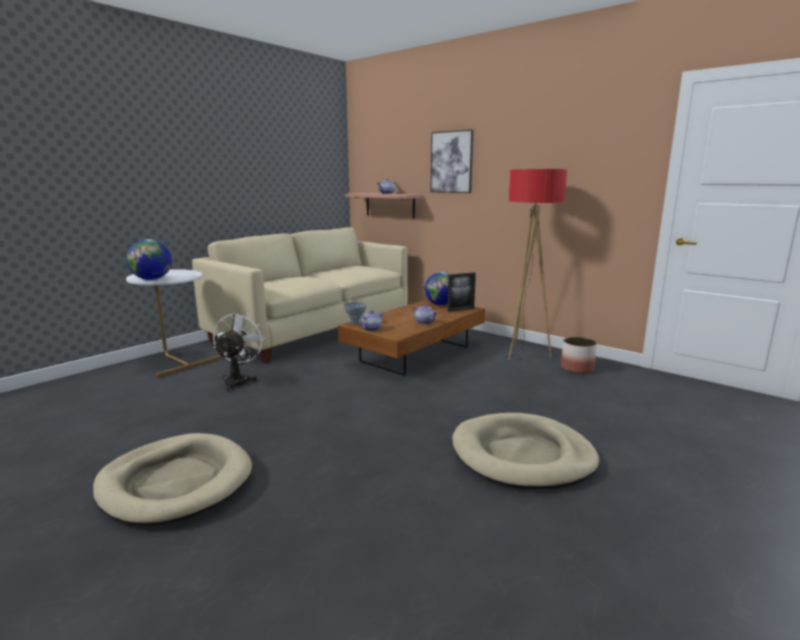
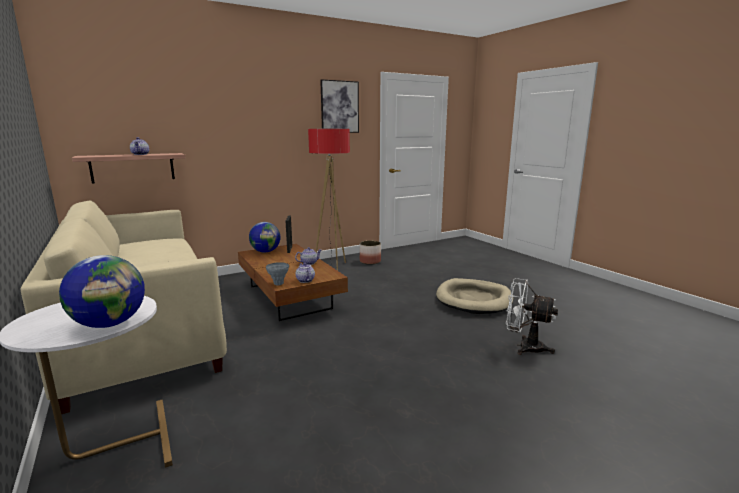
camera: 70 degrees left, 0 degrees up
(176, 483) = (483, 433): beige dog bed -> none
(239, 380) = (260, 391): white fan -> white fan (524, 346)
(451, 162) = (216, 120): picture -> picture (339, 107)

